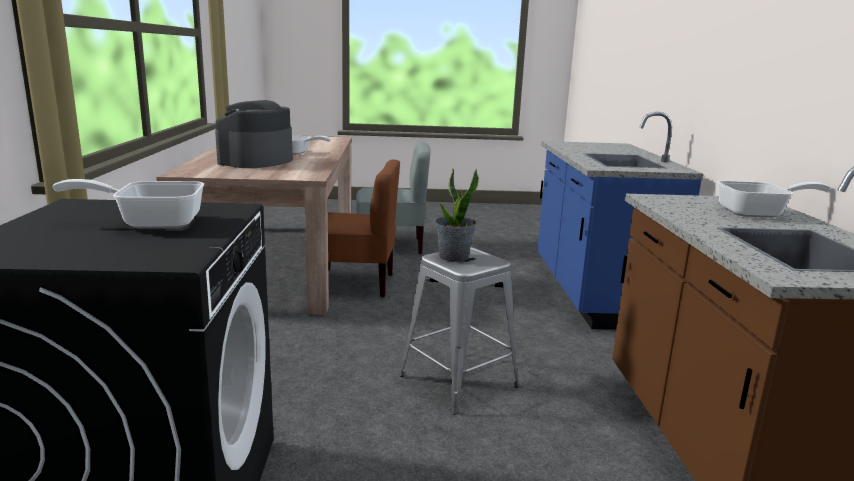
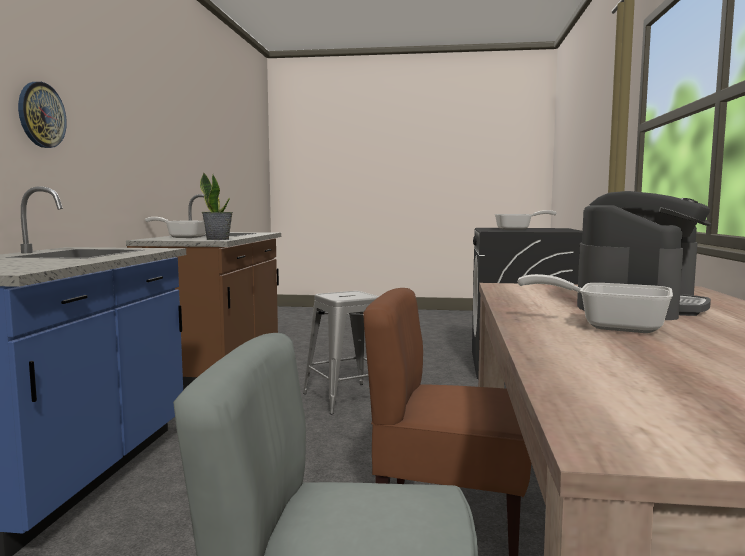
camera: 170 degrees left, 10 degrees down
(453, 257) = (355, 295): potted plant -> potted plant (218, 239)
(727, 49) = (41, 115): none -> wall clock

